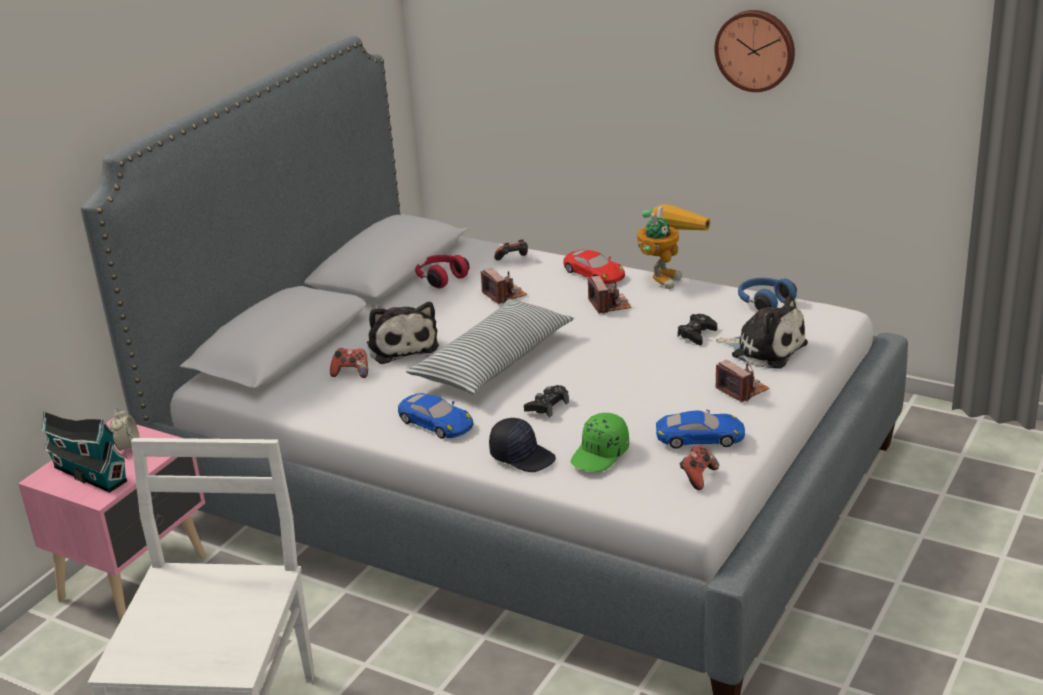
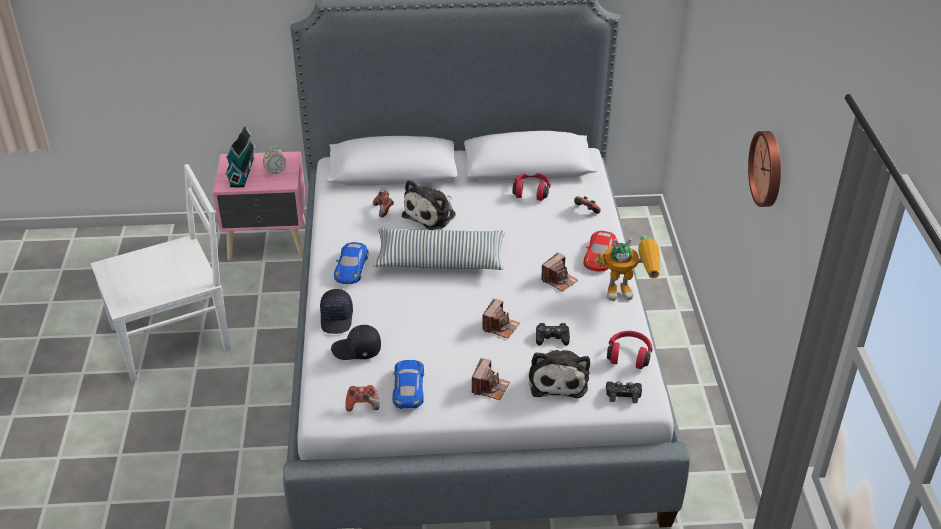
camera: 55 degrees right, 10 degrees up
(504, 295) = (533, 228): camera -> camera (500, 327)
(547, 406) = (400, 305): black game controller -> black game controller (623, 394)
(601, 454) = (357, 350): green cap -> black cap
(700, 437) = (408, 388): blue toy car -> blue toy car turned 150 degrees counterclockwise
(764, 303) = (629, 355): blue headphones -> red headphones

